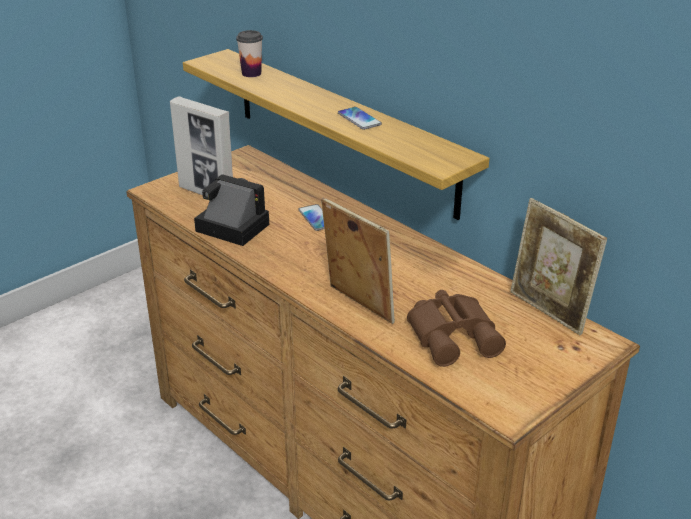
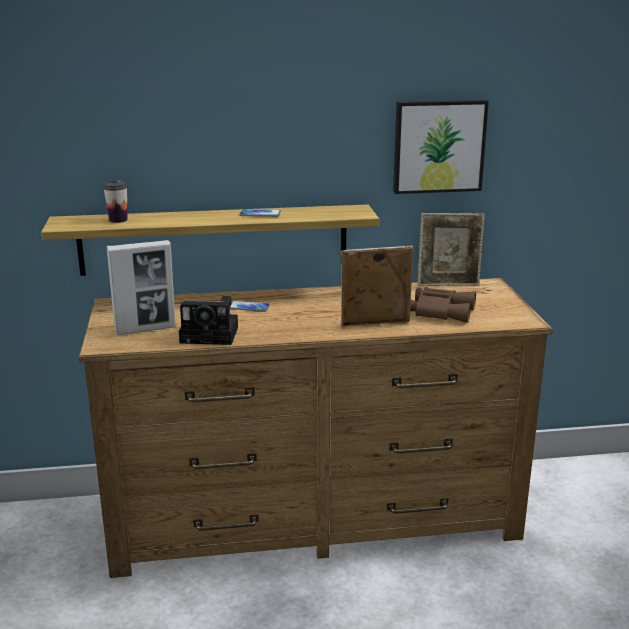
camera: 55 degrees left, 10 degrees down
(229, 227) = (212, 335): camera -> camera turned 150 degrees counterclockwise
(582, 112) = (438, 146): none -> picture

